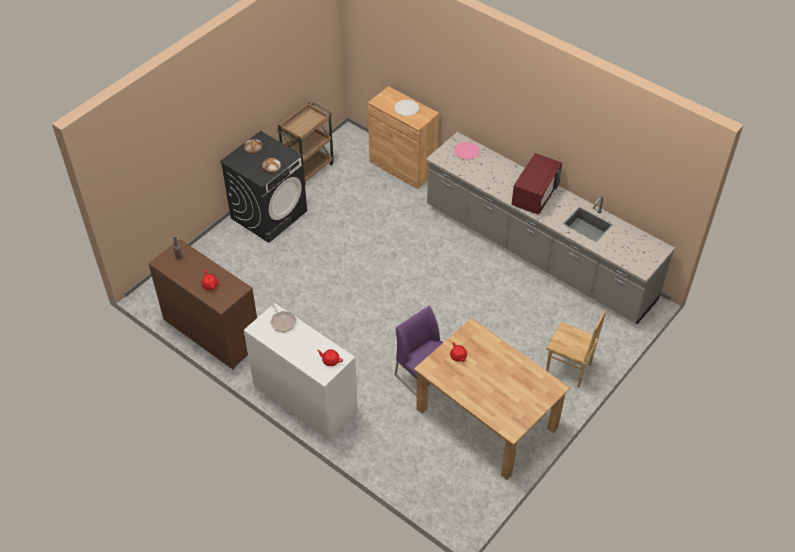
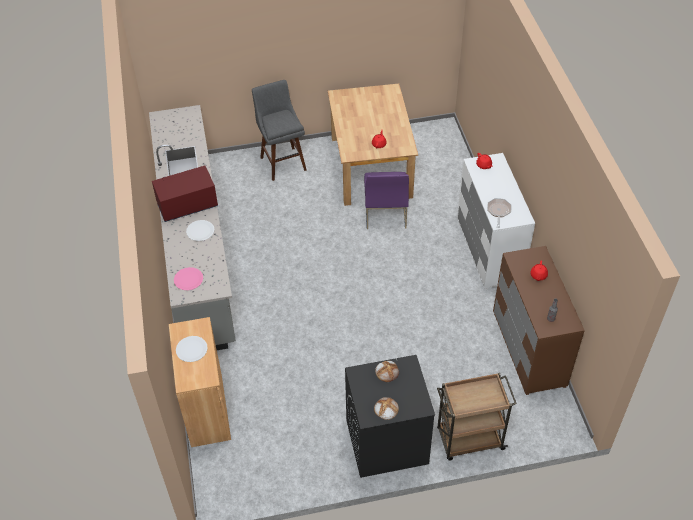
camera: 140 degrees left, 0 degrees up
(308, 169) = (299, 474): brown cart -> brown cart (469, 439)
(501, 184) = (200, 231): none -> white plate
(568, 370) = (282, 162): brown chair -> grey stool

